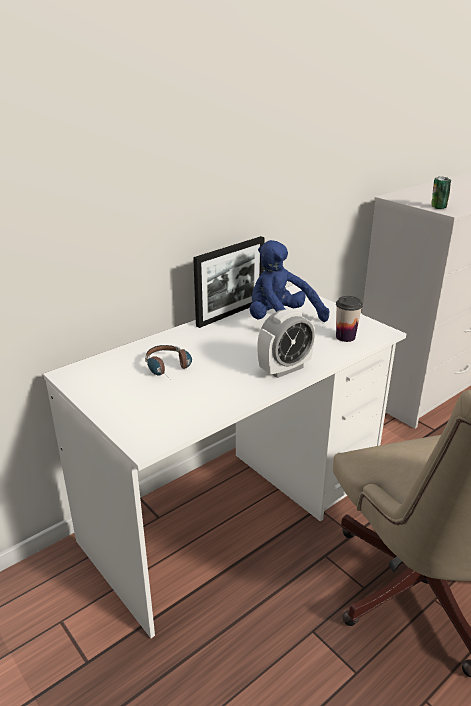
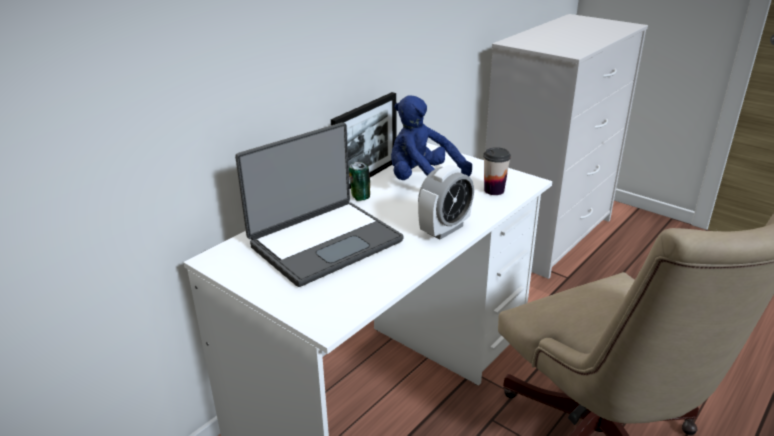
camera: 10 degrees left, 0 degrees up
(170, 369) = (324, 242): headphones -> laptop
(438, 207) = (559, 50): can -> can (360, 197)

